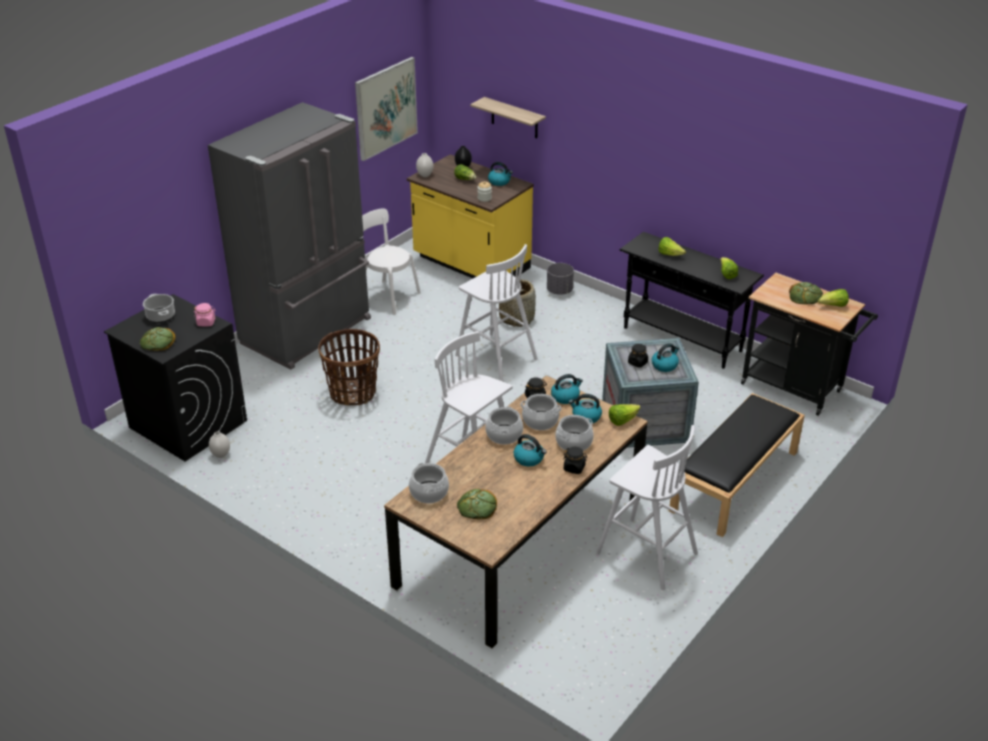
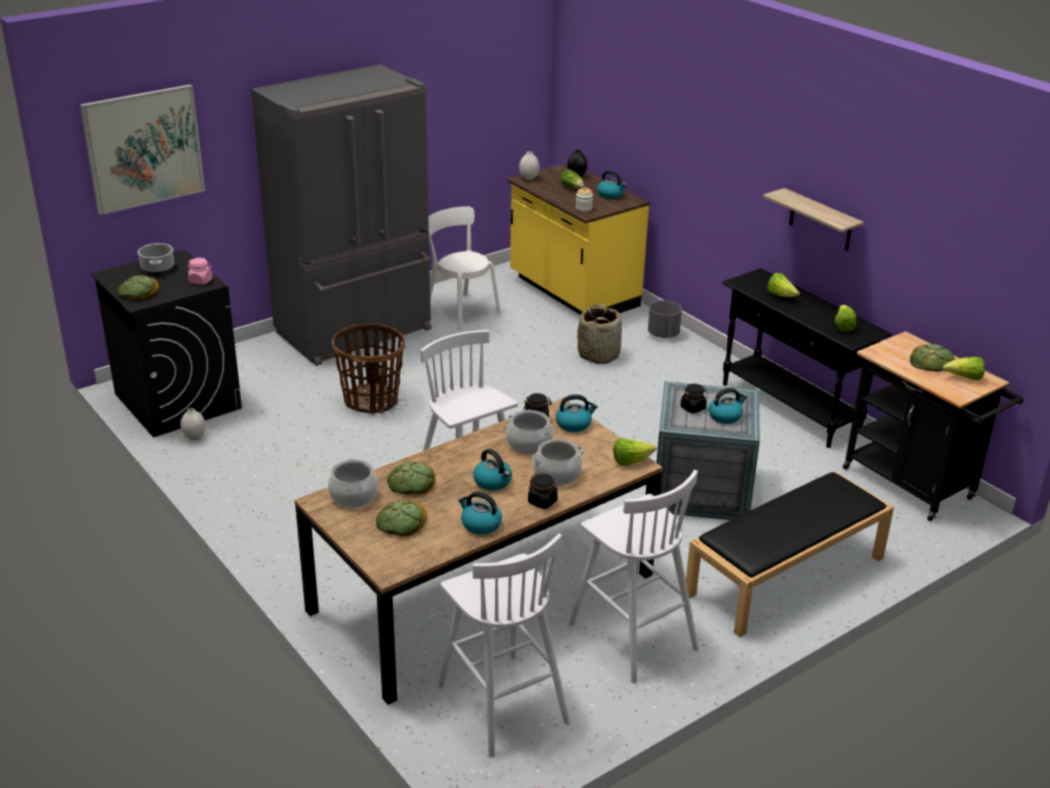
camera: 15 degrees right, 5 degrees down
(386, 108) = (494, 95): picture -> picture (144, 148)
(467, 472) = (411, 483): none -> bread
(495, 357) = (552, 390): white stool -> white stool (501, 703)
(503, 434) = (477, 451): cooking pot -> none
(514, 118) = (636, 121): shelf -> shelf (820, 220)
(586, 417) = (587, 449): kettle -> kettle (480, 524)

